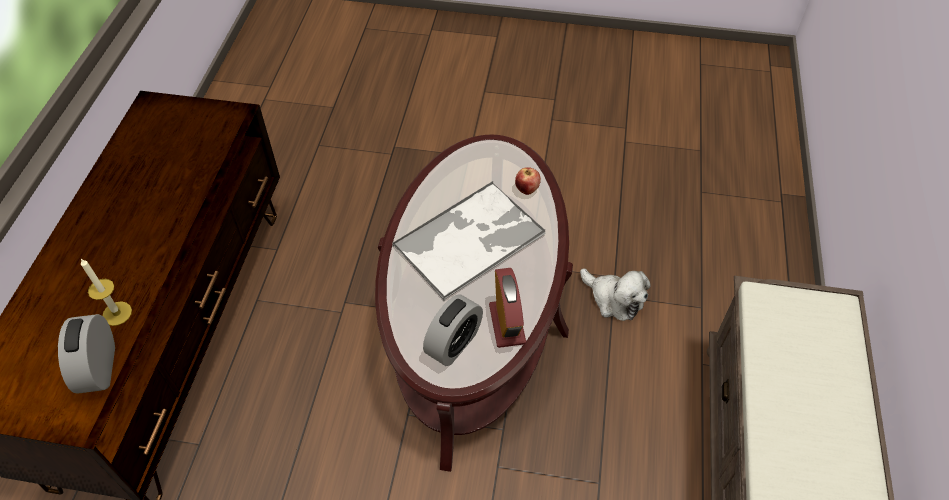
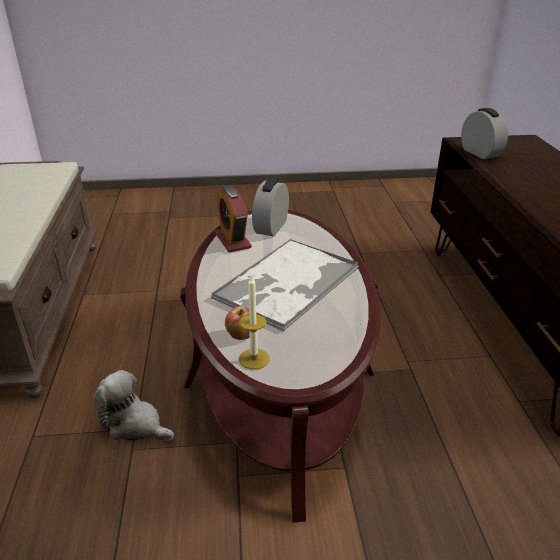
camera: 165 degrees right, 20 degrees down
(117, 313) = (503, 168): candle -> candle (254, 359)

